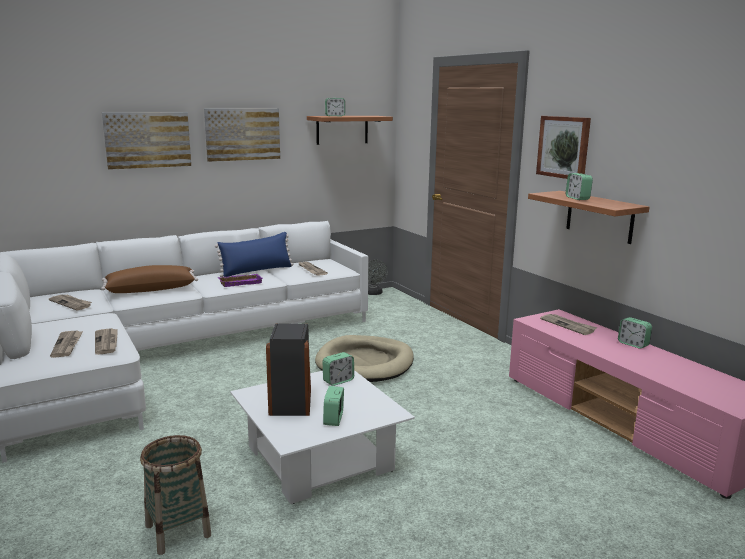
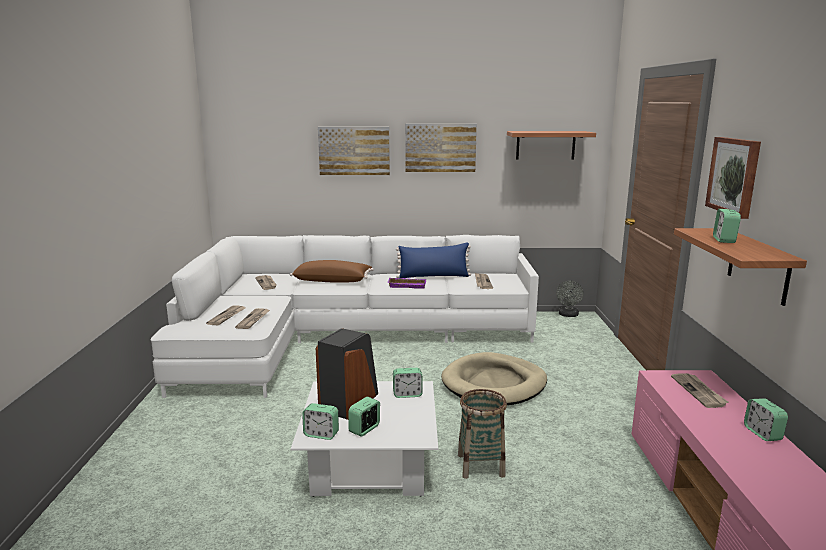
camera: 30 degrees right, 0 degrees up
(177, 530) = (215, 488): basket -> basket (480, 465)
(335, 116) = (533, 131): alarm clock -> alarm clock (321, 434)

